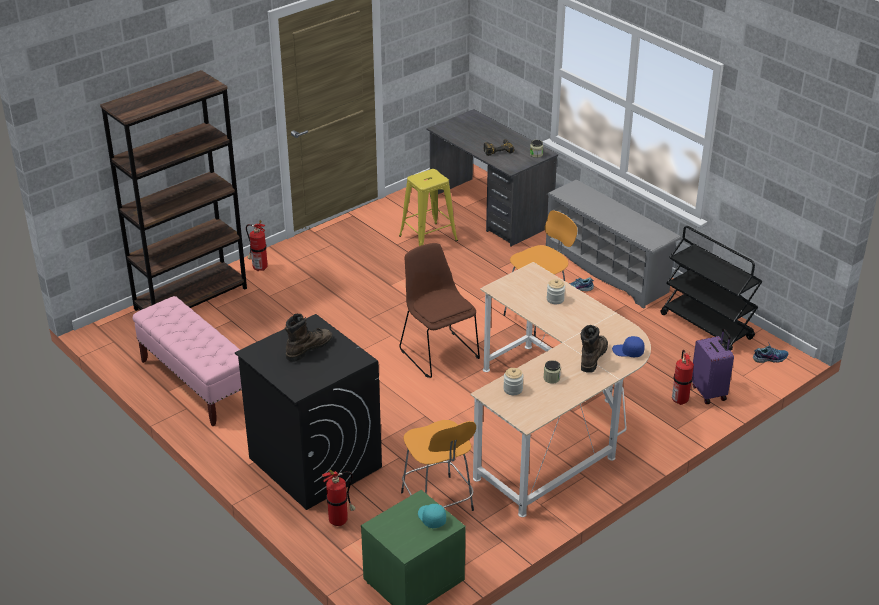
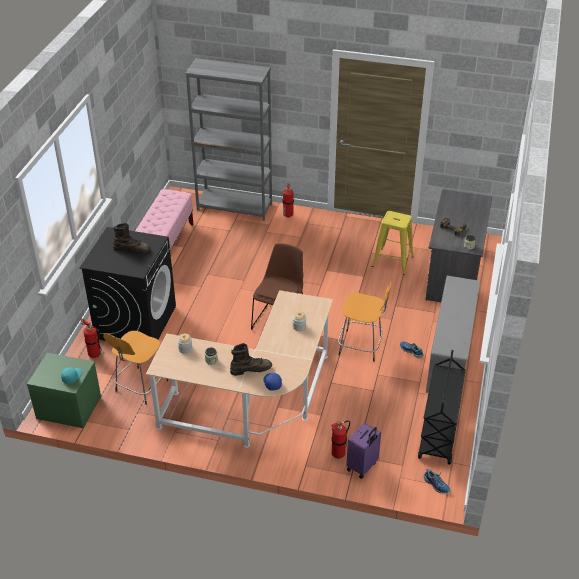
camera: 55 degrees right, 5 degrees up
(191, 298) = (234, 207): brown bookcase -> grey bookcase

